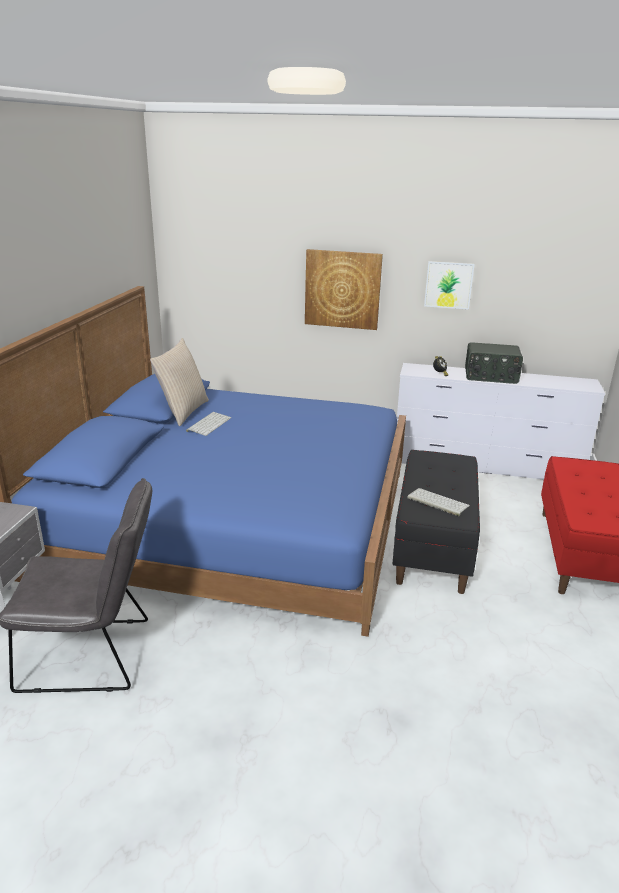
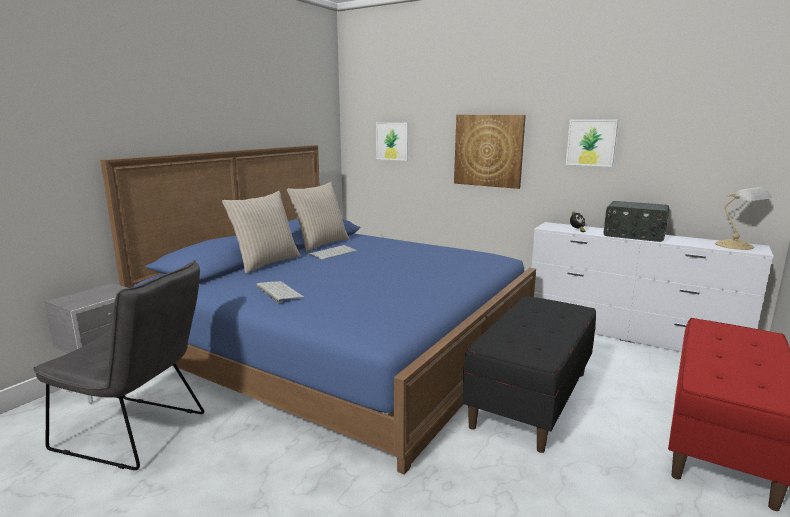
camera: 20 degrees right, 10 degrees down
(149, 449) = (266, 263): none -> beige pillow
(227, 275) = (392, 141): none -> picture
(437, 502) = (522, 340): keyboard -> keyboard (278, 291)
(575, 382) = (736, 246): none -> table lamp

